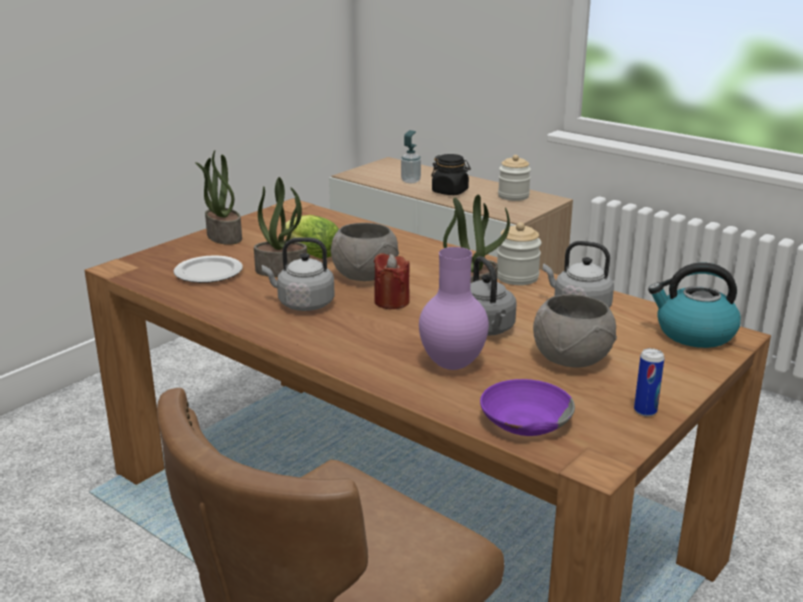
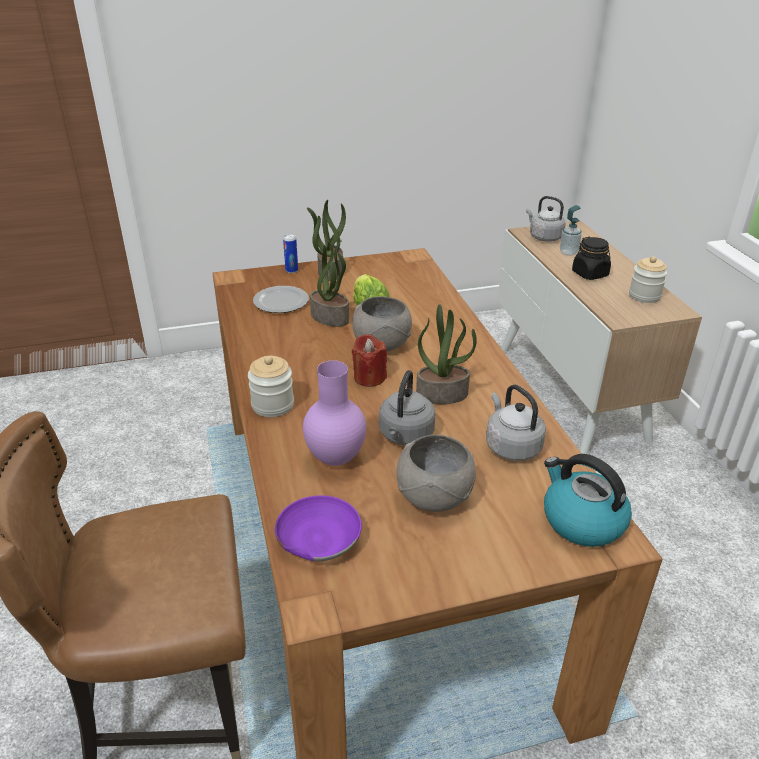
camera: 35 degrees right, 10 degrees up
(303, 304) = (305, 355): grey kettle -> grey kettle (544, 237)
(517, 277) = (500, 391): jar -> jar (272, 405)
(645, 411) = (424, 580): can -> can (291, 270)

